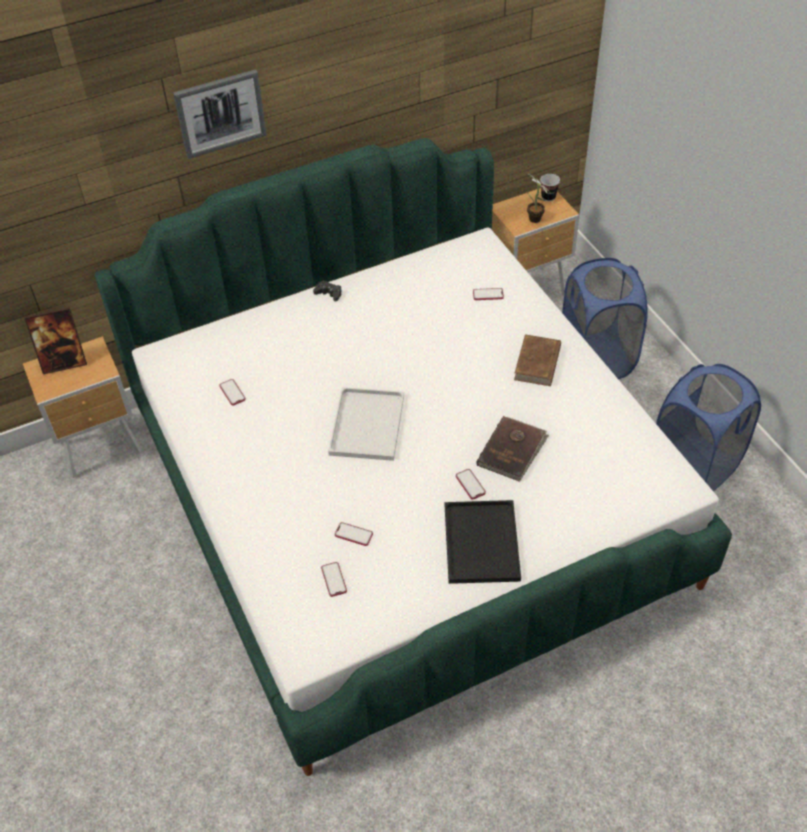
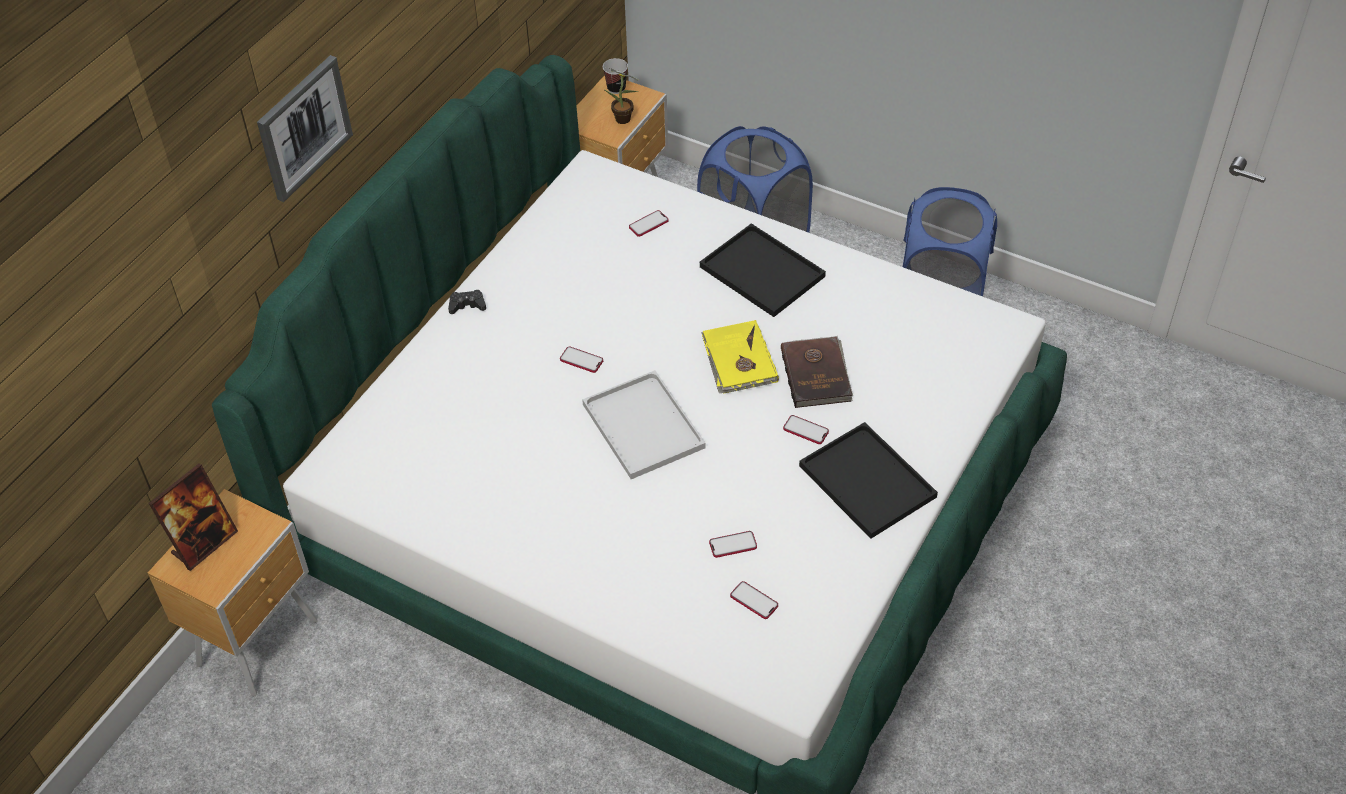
camera: 35 degrees left, 0 degrees up
(232, 393) = (457, 470): phone -> phone (581, 360)
(467, 414) = (738, 360): none -> yellow book
(538, 363) = (764, 272): brown book -> black tray

